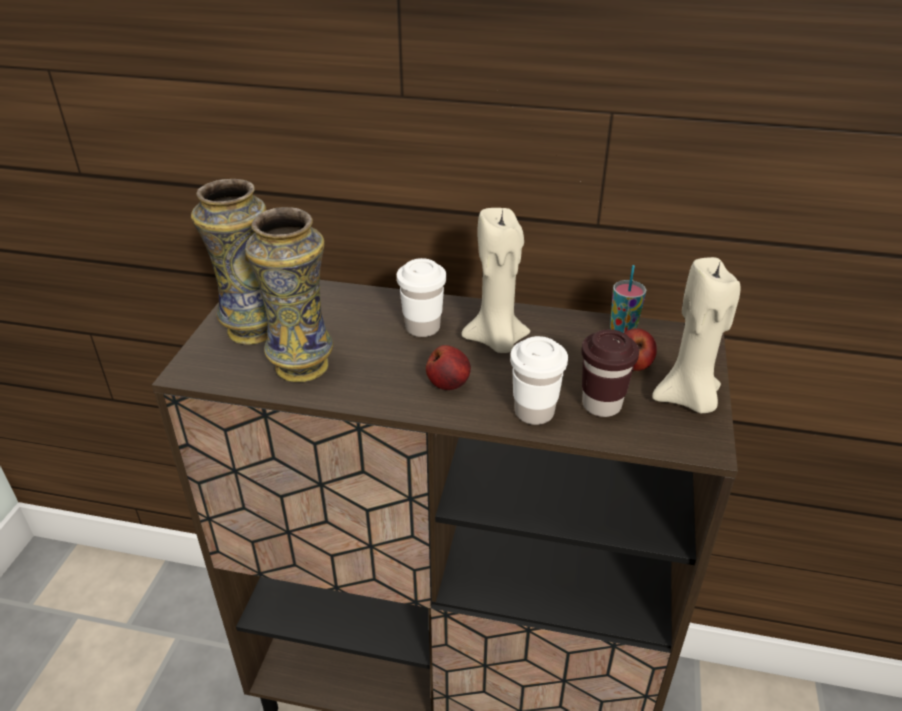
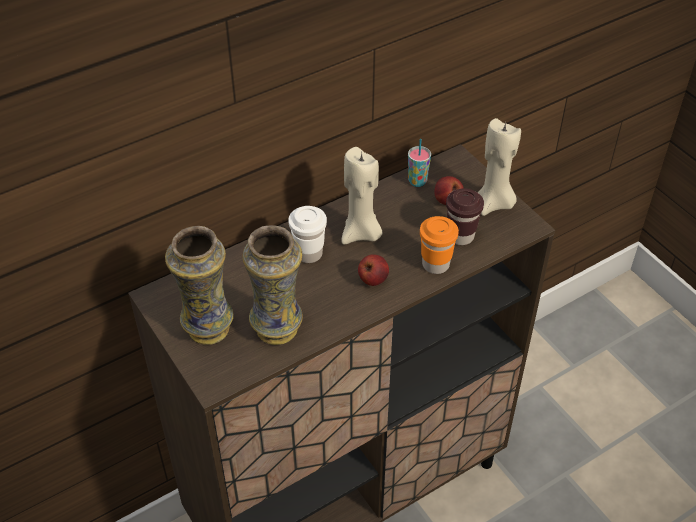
camera: 45 degrees left, 10 degrees up
(534, 412) = (435, 264): white cup -> orange cup

